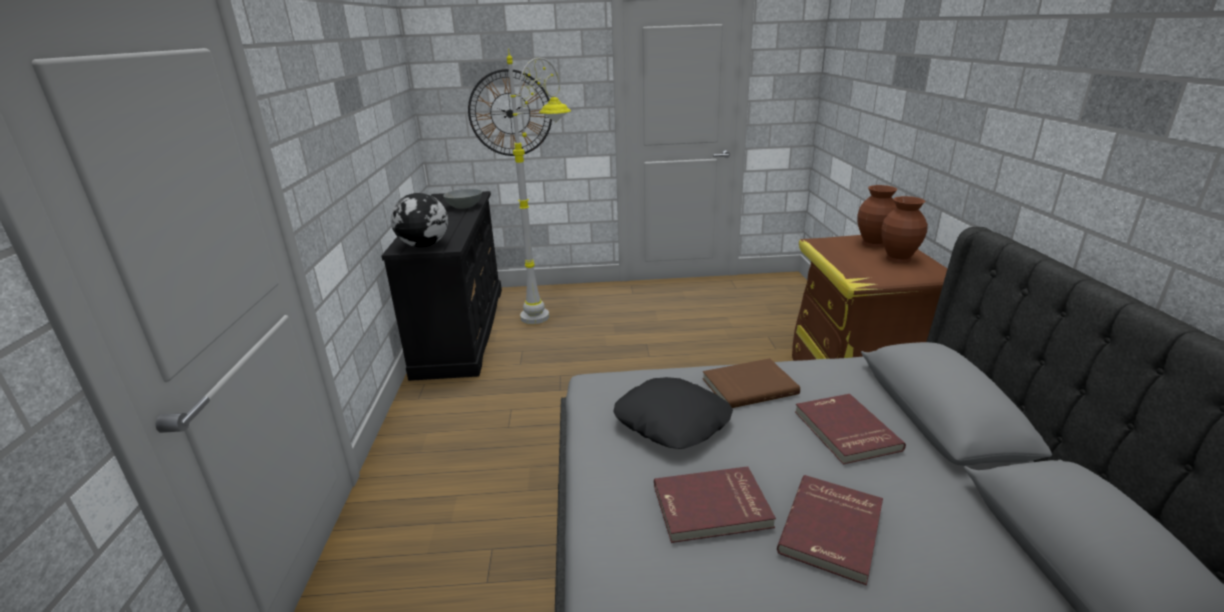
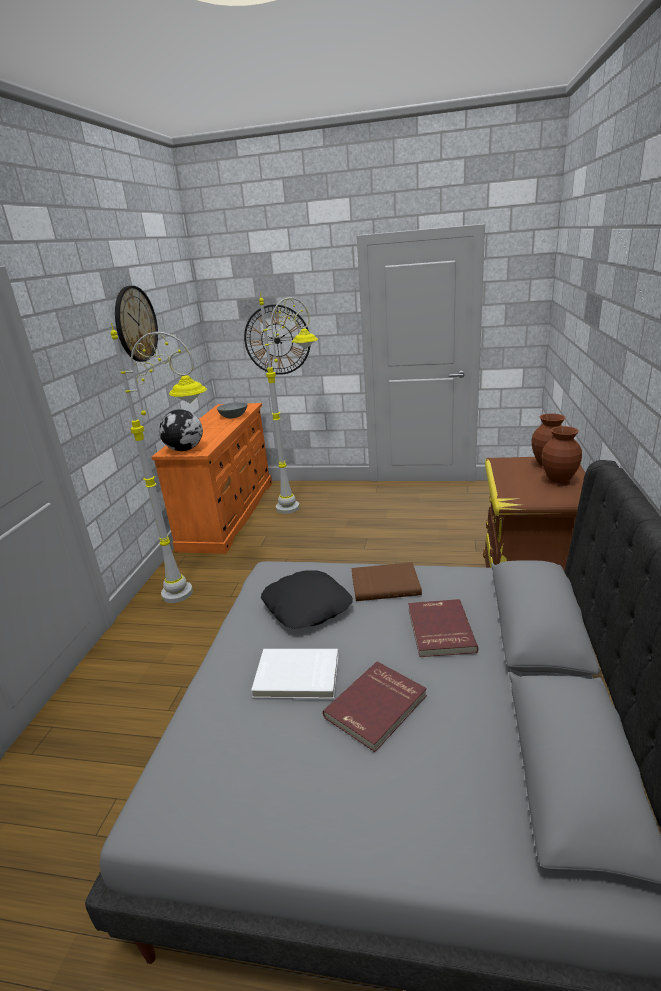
camera: 15 degrees right, 0 degrees up
(355, 80) = (135, 324): none -> wall clock
(461, 328) = (229, 513): black dresser -> orange dresser
(469, 427) = (203, 593): none -> grey floor lamp
(712, 508) = (297, 676): red book -> white book

